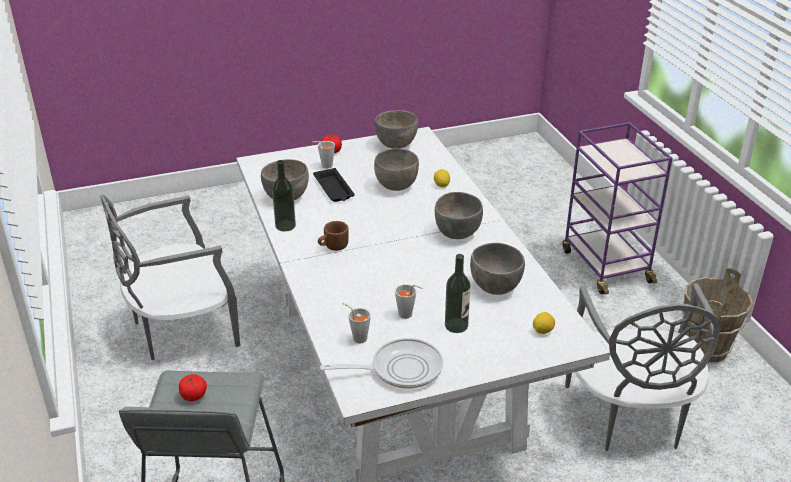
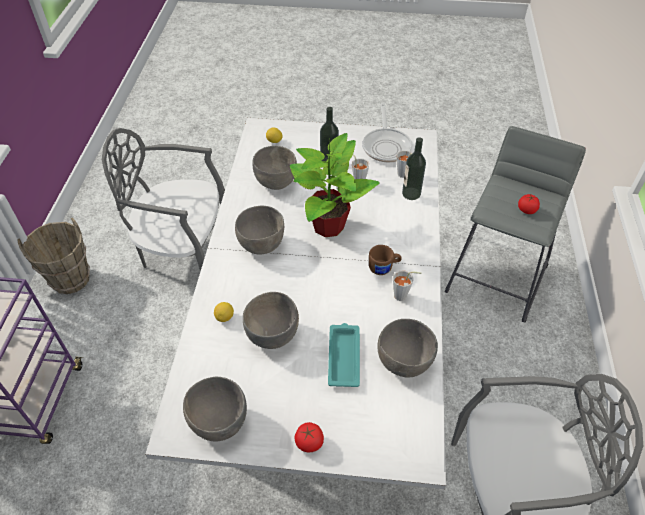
camera: 155 degrees left, 15 degrees up
(285, 226) = (419, 314): bottle -> bottle (411, 193)
(324, 166) = (334, 410): grey cup -> grey cup (403, 296)
(334, 189) = (344, 356): black tray -> turquoise tray
(400, 369) = (386, 146): frying pan -> frying pan turned 105 degrees counterclockwise
(408, 265) = (328, 225): none -> potted plant
(629, 416) = (183, 250): grey chair -> grey chair turned 105 degrees counterclockwise

